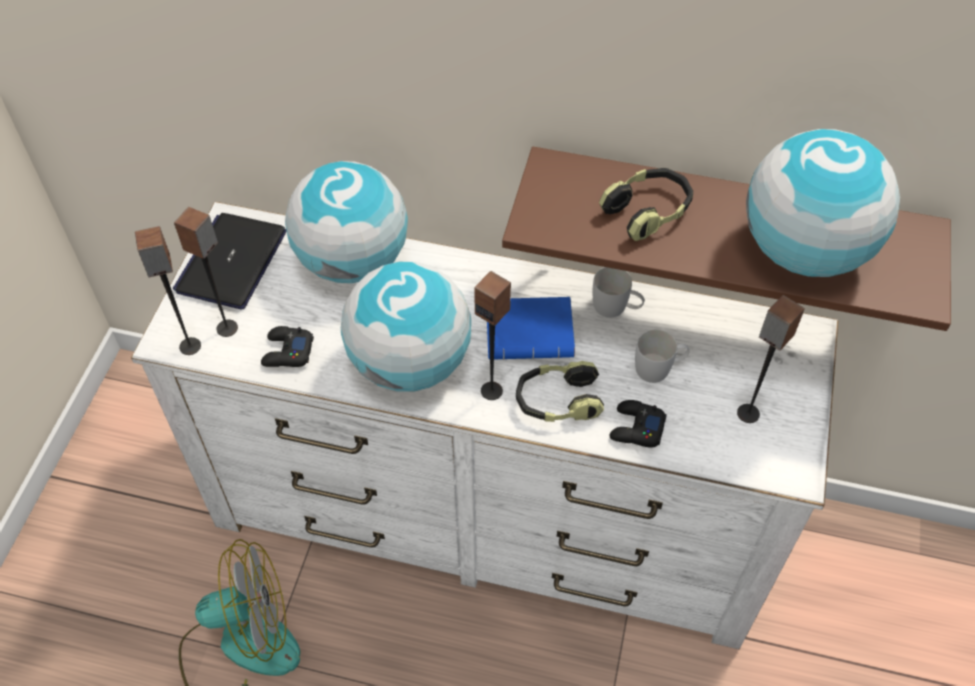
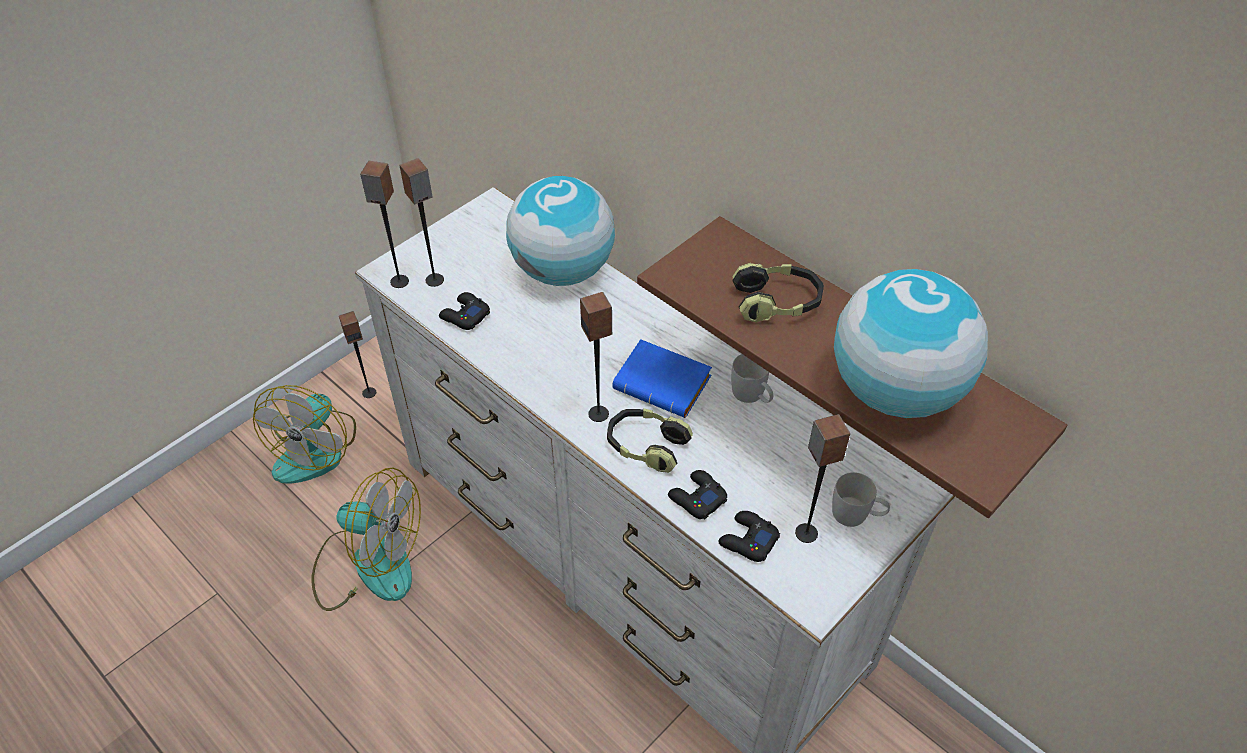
camera: 30 degrees right, 5 degrees down
(102, 560) = (316, 448): none -> fan
(120, 473) = (369, 392): none -> speaker
(232, 261) = (473, 234): laptop -> none
(410, 363) = (550, 364): globe -> none
(659, 368) = (753, 460): white mug -> white mug (857, 515)
(705, 445) = (748, 540): none -> black game controller

